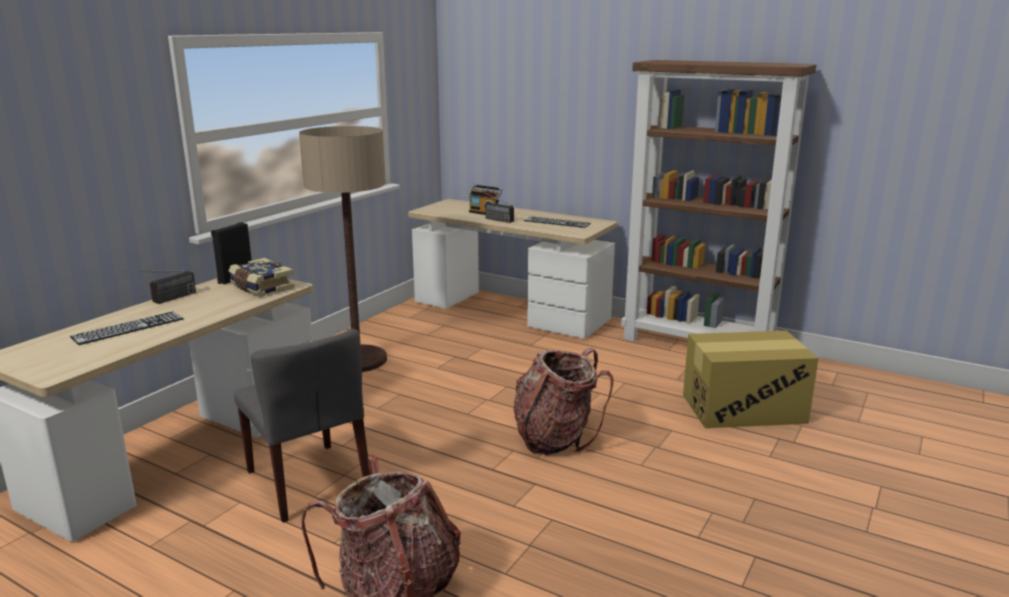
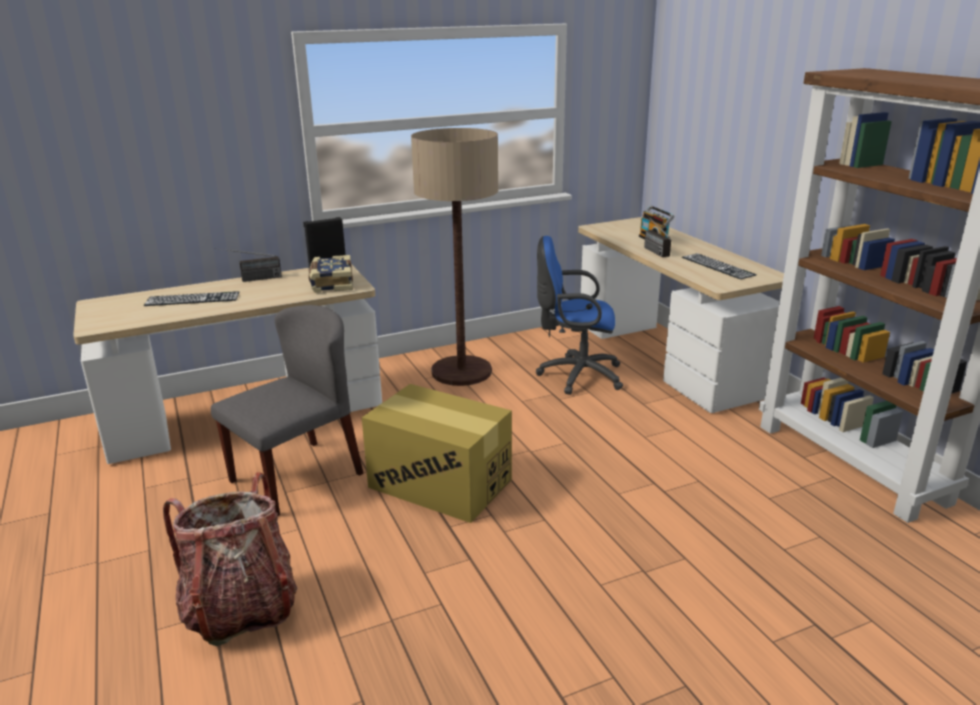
camera: 35 degrees right, 5 degrees up
(309, 481) = (297, 476): grey chair -> grey chair turned 135 degrees counterclockwise
(457, 339) = (576, 375): none -> blue office chair
(555, 438) = (547, 517): backpack -> none
(743, 409) = (813, 567): cardboard box -> cardboard box (440, 484)

